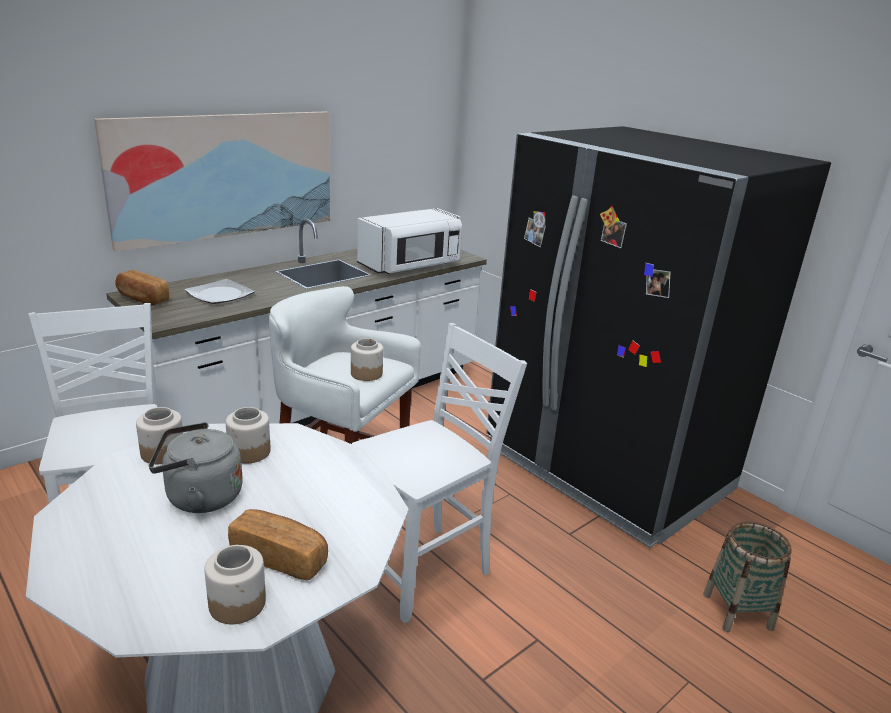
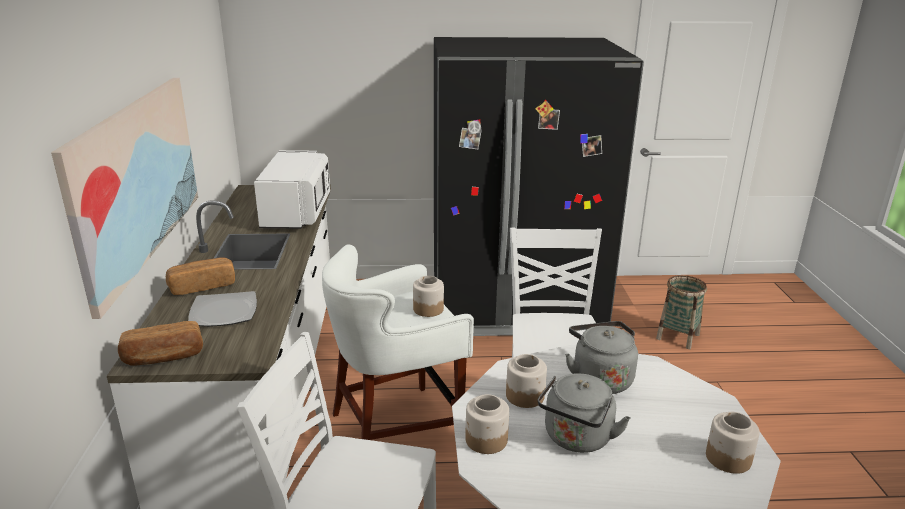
camera: 50 degrees left, 0 degrees up
(280, 557) = (683, 424): bread -> bread (202, 286)
(321, 484) = (600, 378): none -> grey kettle

